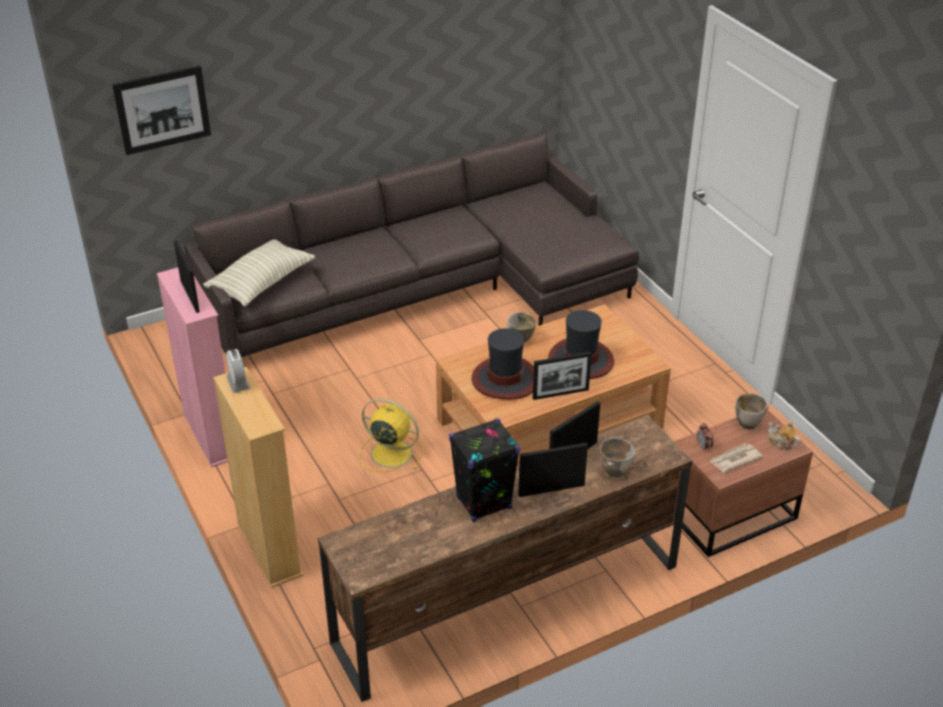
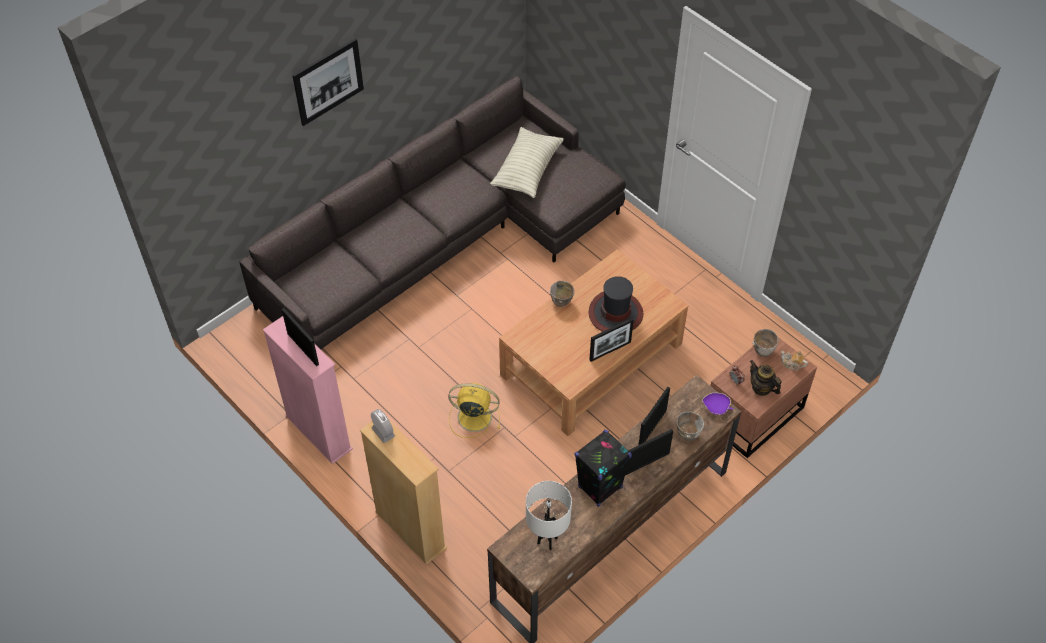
camera: 15 degrees left, 15 degrees up
(162, 110) = (213, 167): picture -> picture (328, 81)
(261, 283) = (321, 286): pillow -> pillow (527, 170)
(394, 544) = (547, 540): none -> white table lamp
(504, 379) = (561, 346): hat -> none
(661, 451) = (716, 407): none -> purple bowl
(734, 459) = (761, 388): newspaper -> teapot

